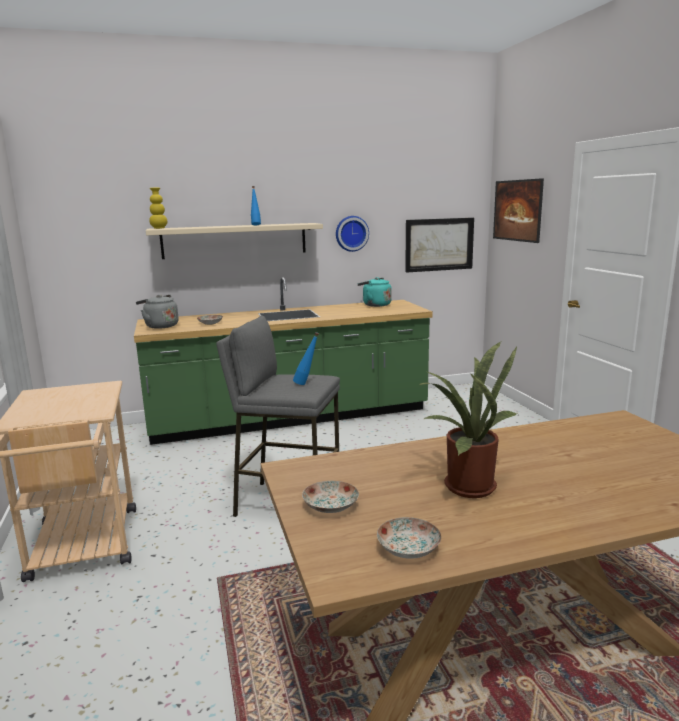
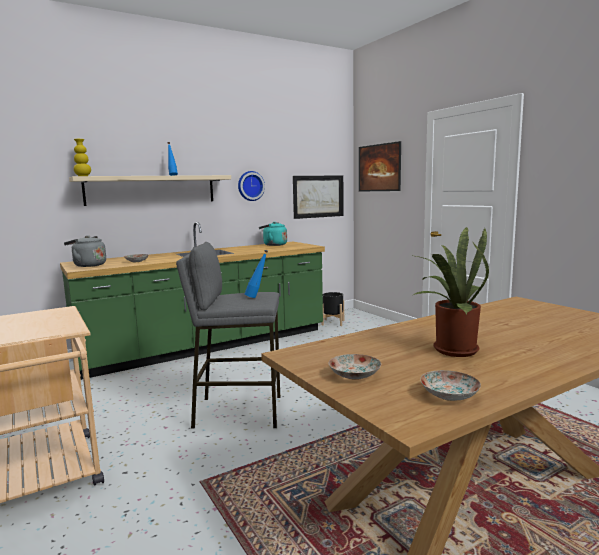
camera: 15 degrees left, 5 degrees down
(445, 401) = (333, 322): none -> black planter

